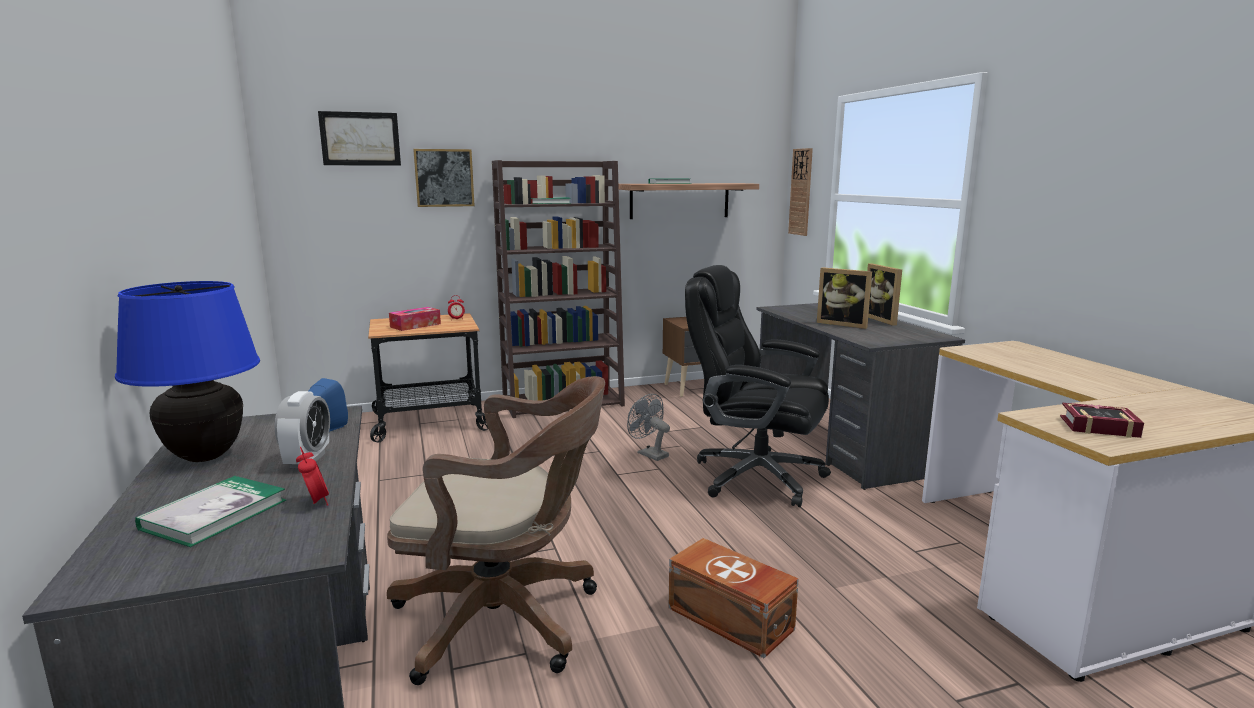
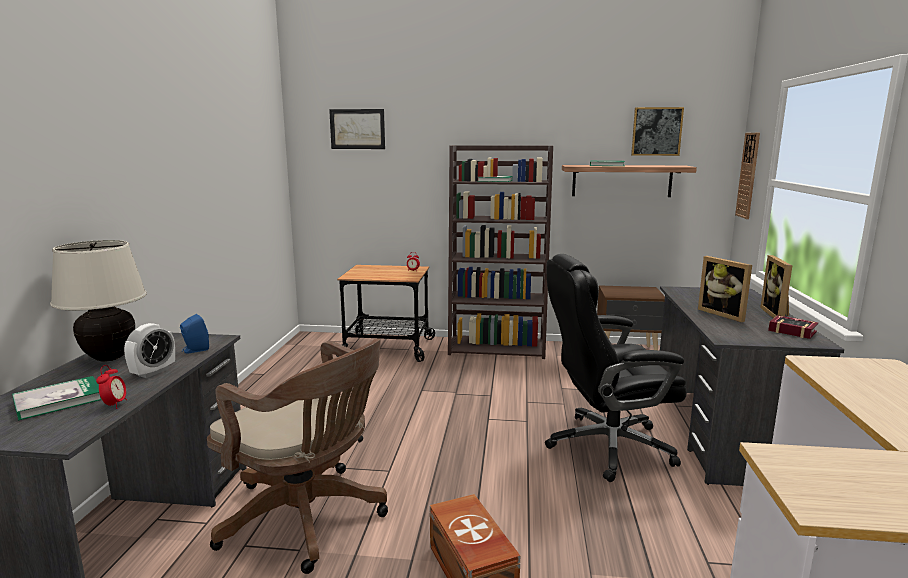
camera: 25 degrees right, 0 degrees up
(205, 456) = (110, 357): blue table lamp -> beige table lamp
(415, 325) = (378, 273): tissue box -> none
(444, 178) = (416, 158): picture -> picture (656, 131)
(649, 454) = (529, 406): grey fan -> none
(755, 476) = (606, 446): black office chair -> black office chair turned 60 degrees counterclockwise
(1095, 426) = (838, 483): book -> book (790, 330)

